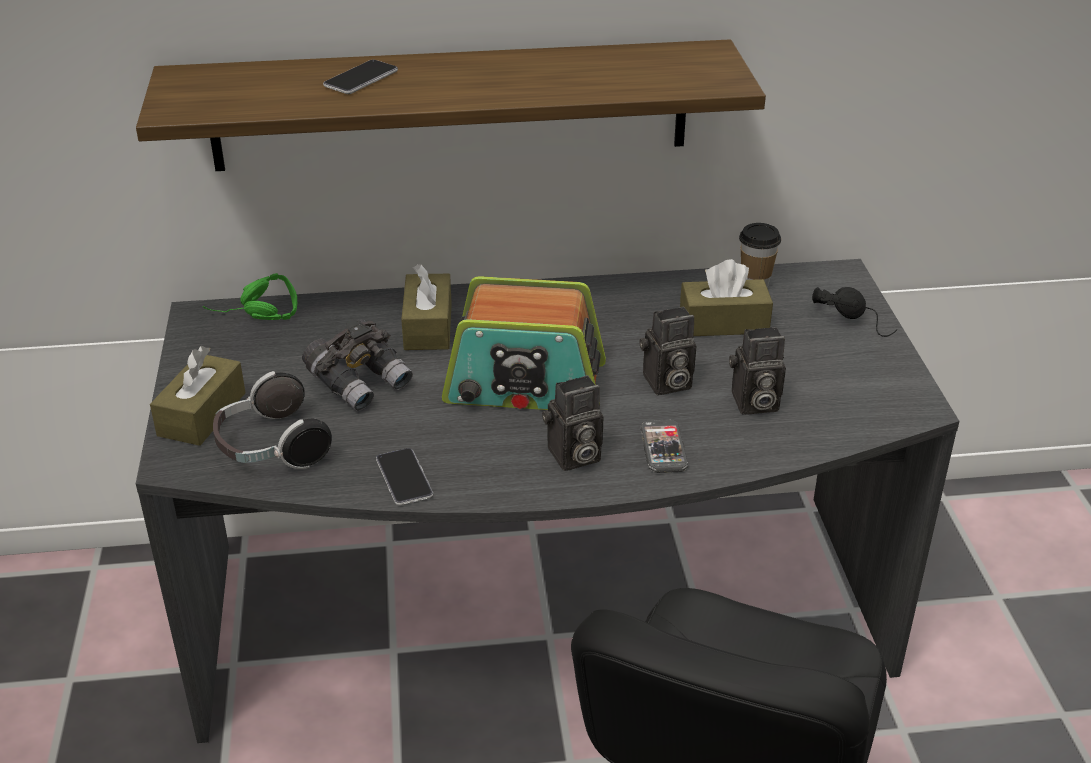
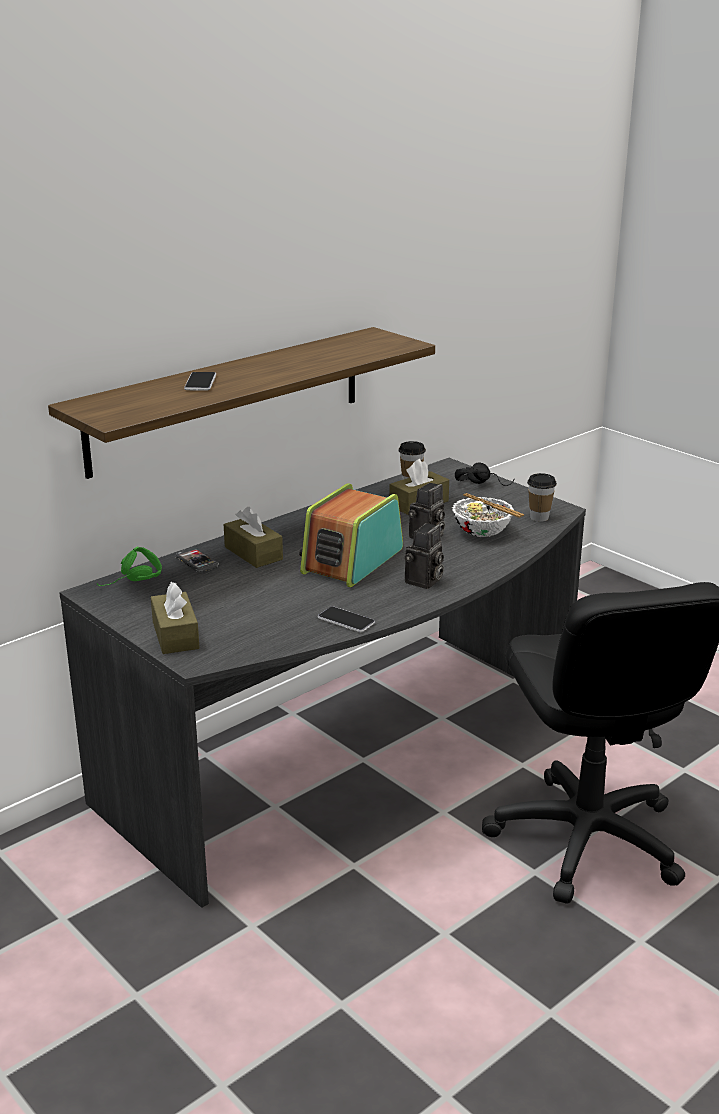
camera: 35 degrees left, 10 degrees down
(270, 448) = (245, 635): headphones -> none
(360, 383) = (253, 590): grey binoculars -> none
(525, 384) = (351, 561): radio -> radio turned 150 degrees clockwise
(663, 448) = (464, 563): phone -> phone (197, 562)
(753, 404) = (482, 532): camera -> bowl
(866, 410) = (539, 517): none -> cup

